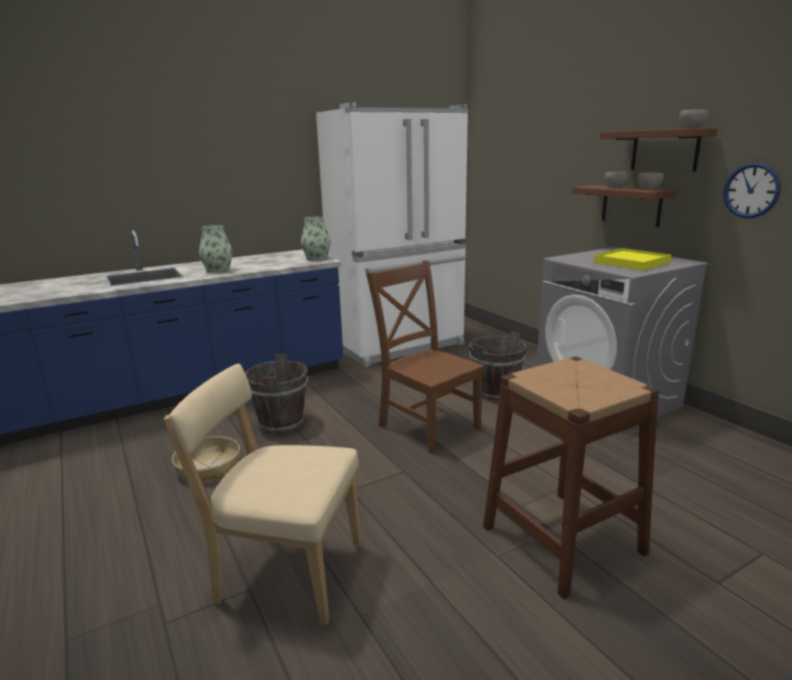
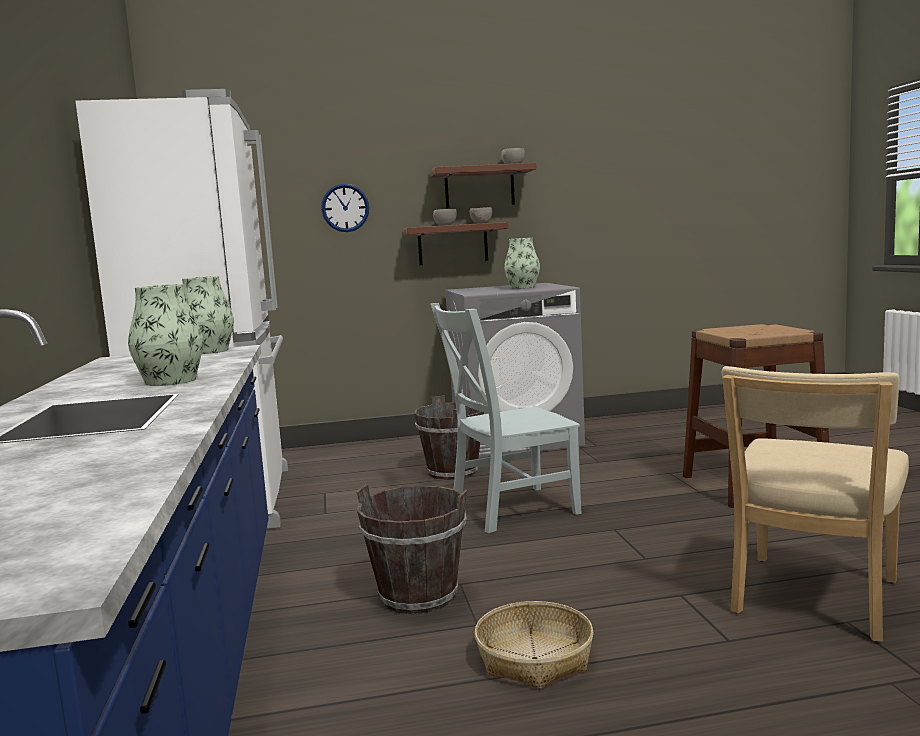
camera: 70 degrees left, 10 degrees down
(426, 425) = (509, 509): brown chair -> grey chair
(631, 262) = (523, 287): yellow tray -> vase
(751, 190) = (565, 216): wall clock -> wall clock (345, 208)

